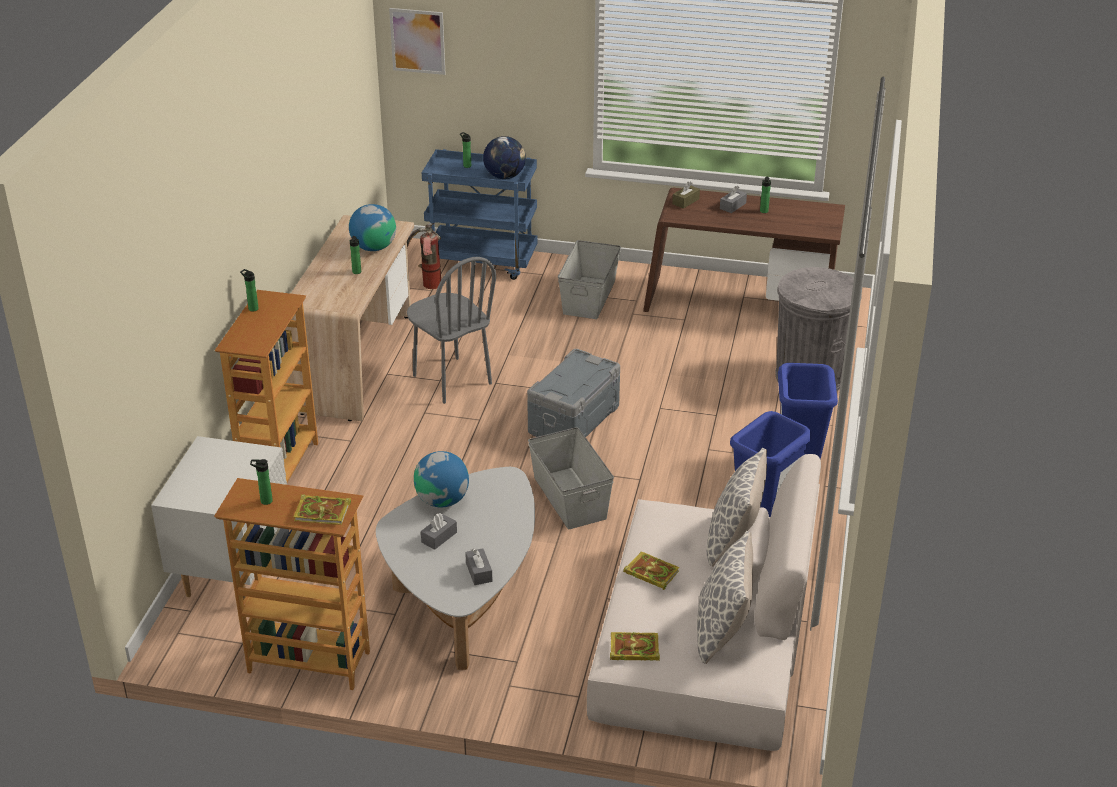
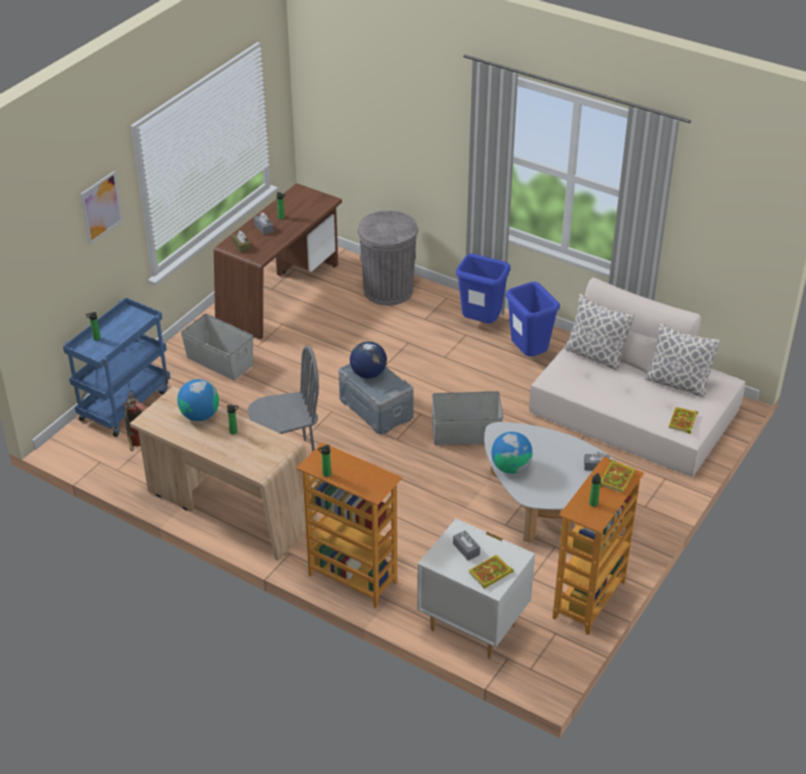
camera: 70 degrees left, 5 degrees up
(417, 41) = (30, 267): picture -> picture (101, 207)
(439, 537) = (551, 477): grey tissue box -> grey tissue box (466, 549)
(505, 176) = (131, 322): globe -> globe (368, 374)
(650, 572) = (614, 397): book -> book (490, 574)

